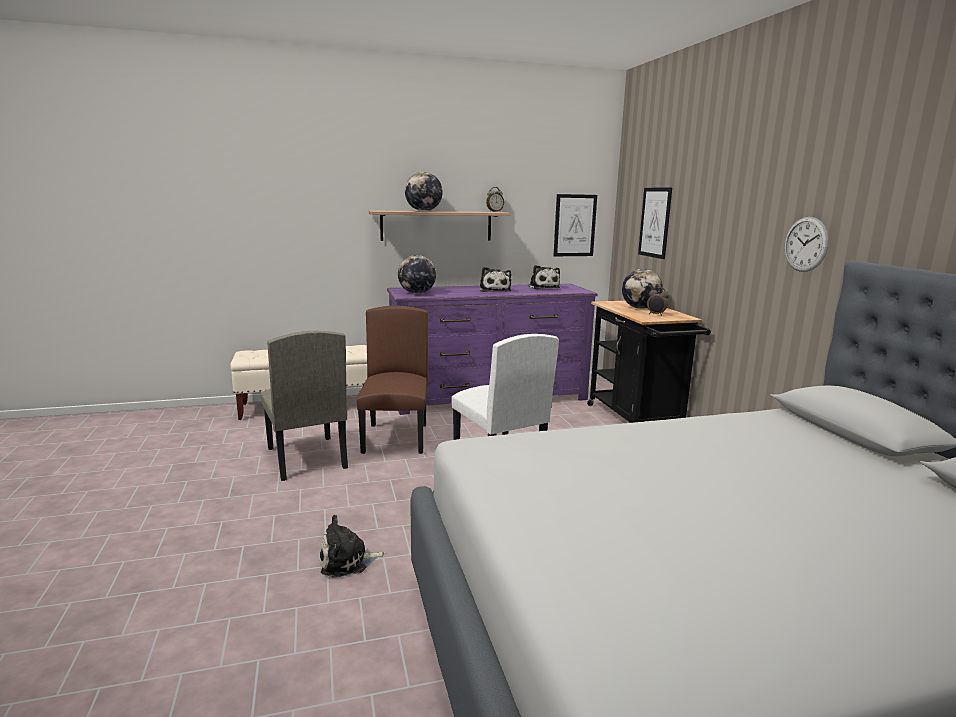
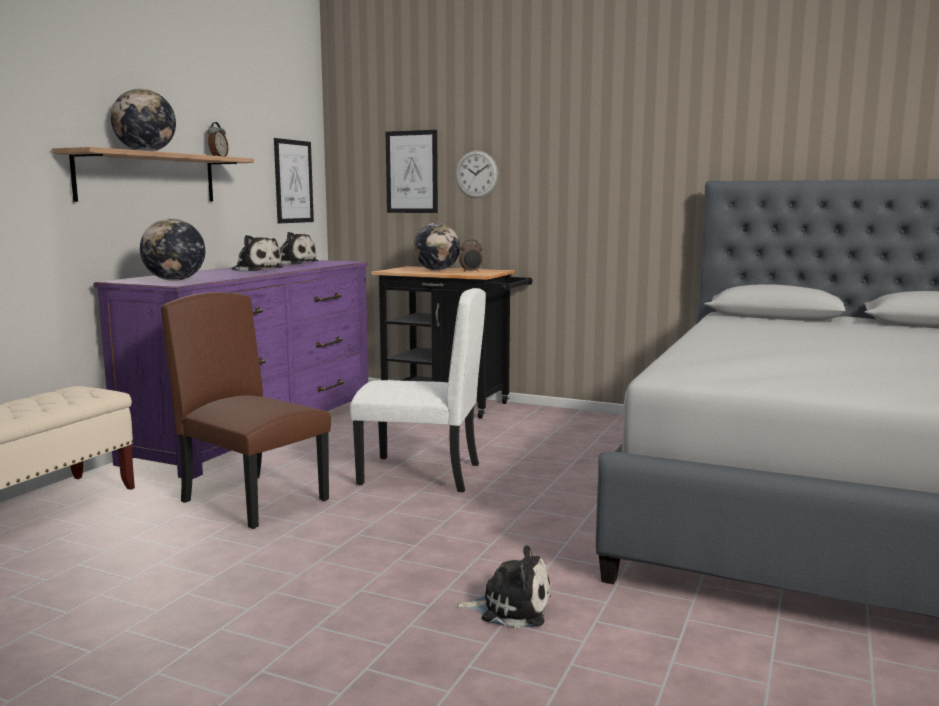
camera: 50 degrees left, 5 degrees down
(306, 458) = (186, 565): beige chair -> none
(347, 561) = (510, 608): plush toy -> plush toy turned 105 degrees counterclockwise
(805, 244) = (642, 175): wall clock -> wall clock (476, 174)

